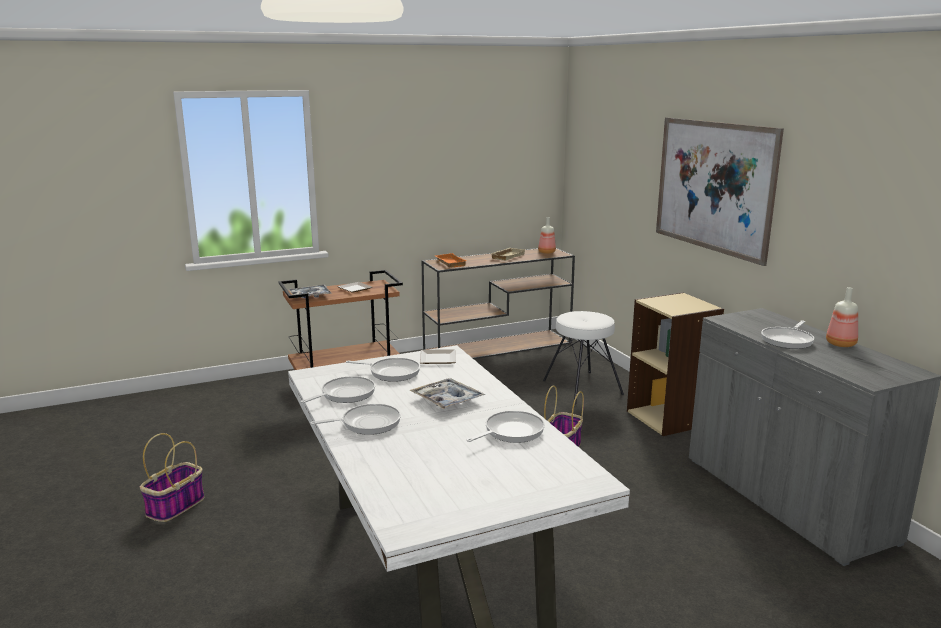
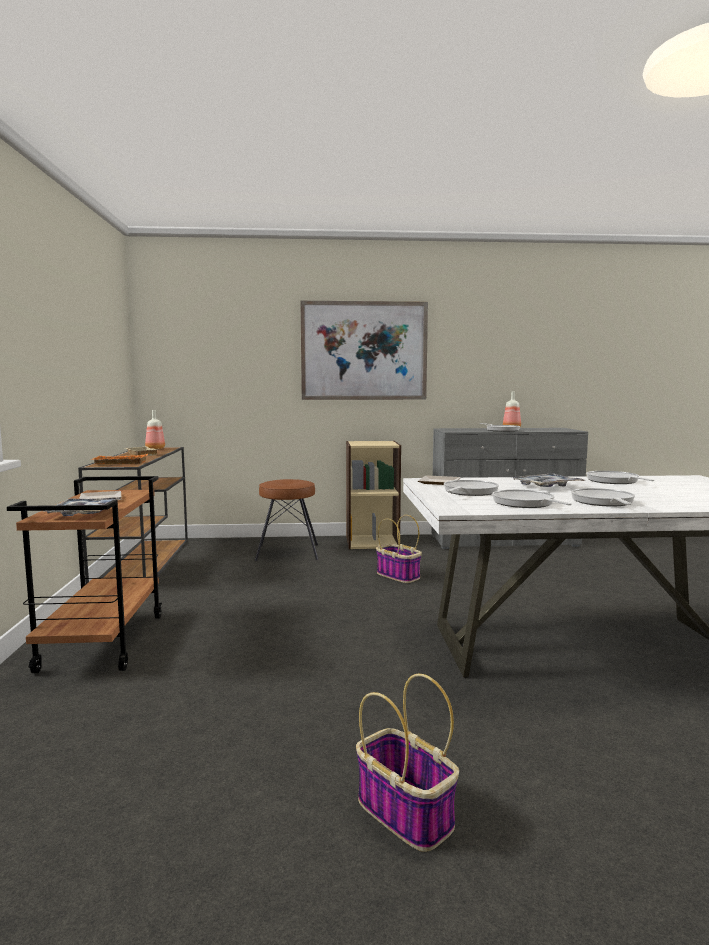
camera: 70 degrees left, 10 degrees down
(581, 387) = (288, 552): white stool -> brown stool

